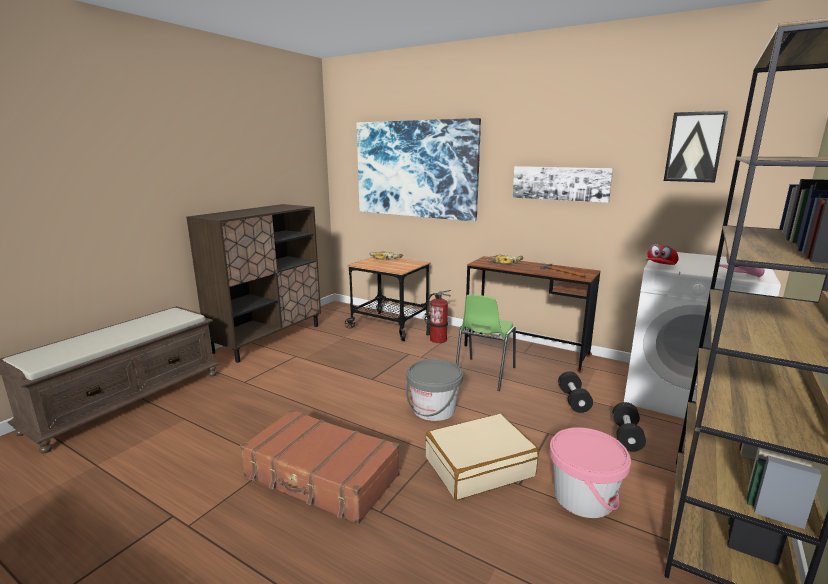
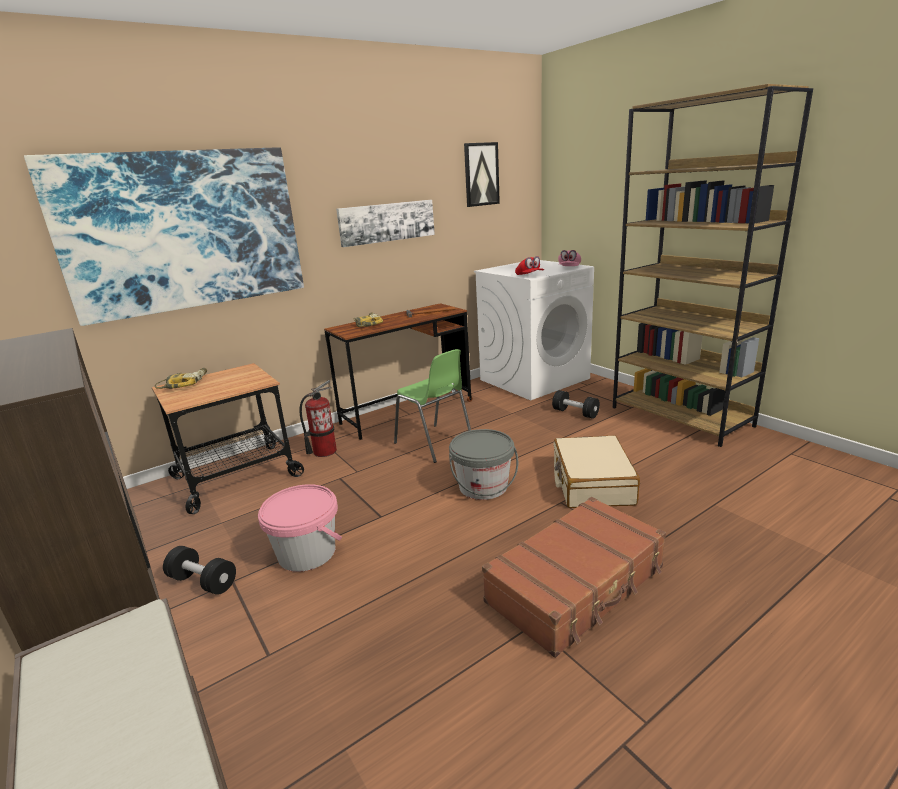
camera: 65 degrees left, 5 degrees up
(573, 400) = (514, 417): black dumbbell -> black dumbbell (203, 582)
(583, 497) = (642, 449): pink bucket -> pink bucket (307, 552)

